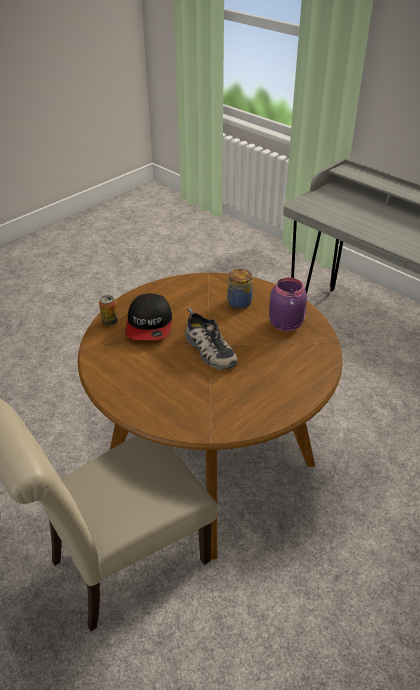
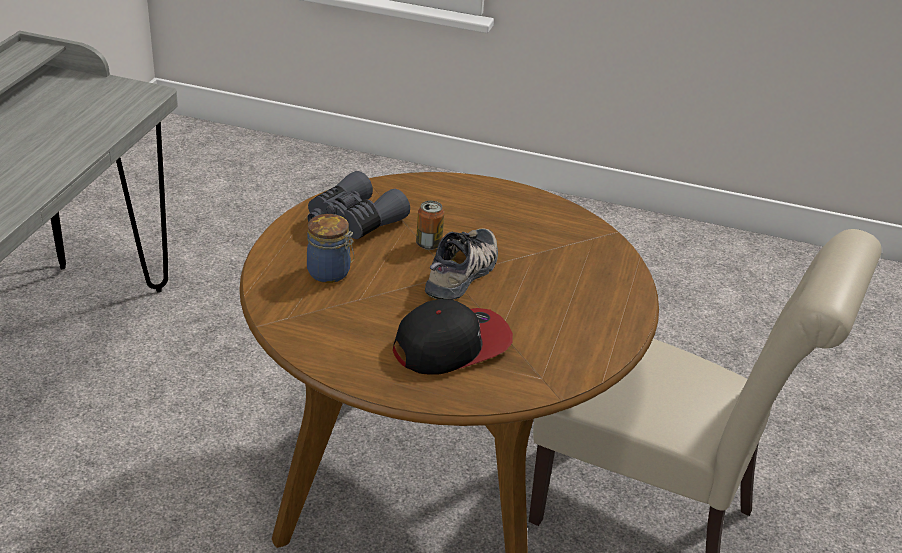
camera: 120 degrees left, 5 degrees down
(110, 321) = (479, 391): can -> can (429, 244)
(286, 323) = (352, 222): purple jar -> grey binoculars

